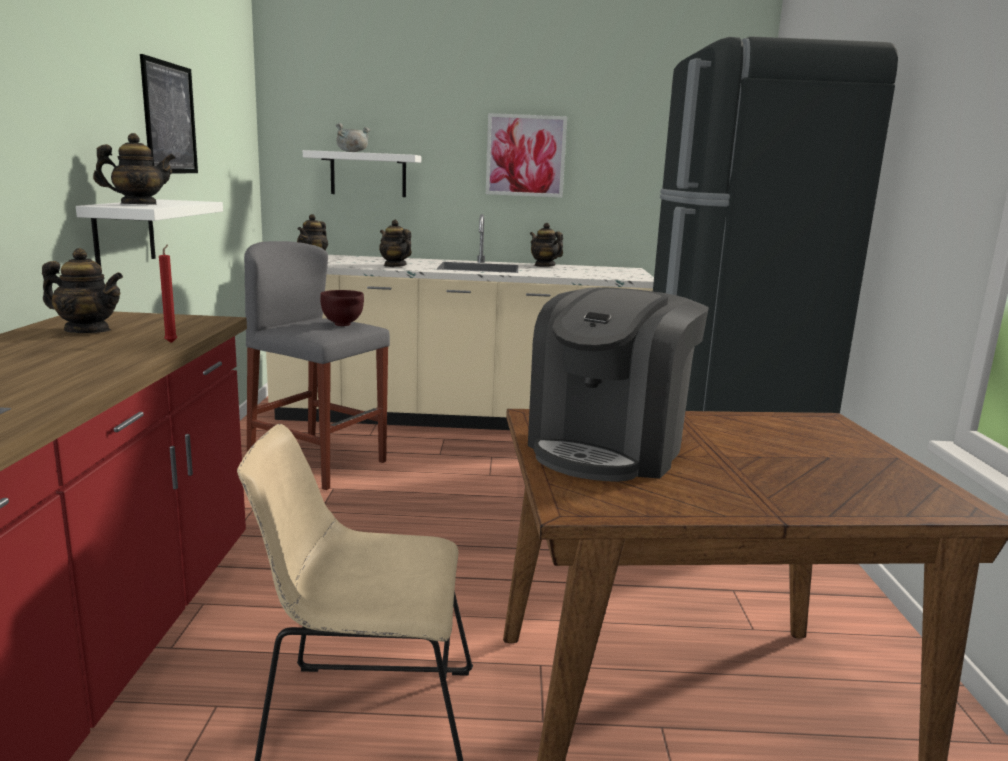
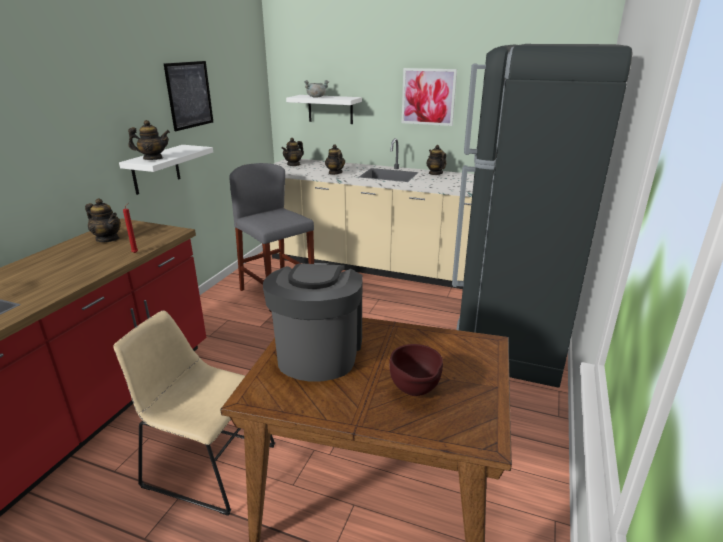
camera: 20 degrees right, 10 degrees up
(343, 325) = (284, 217): brown bowl -> brown bowl (415, 392)
(609, 448) = (318, 352): coffee machine -> coffee machine turned 135 degrees clockwise

